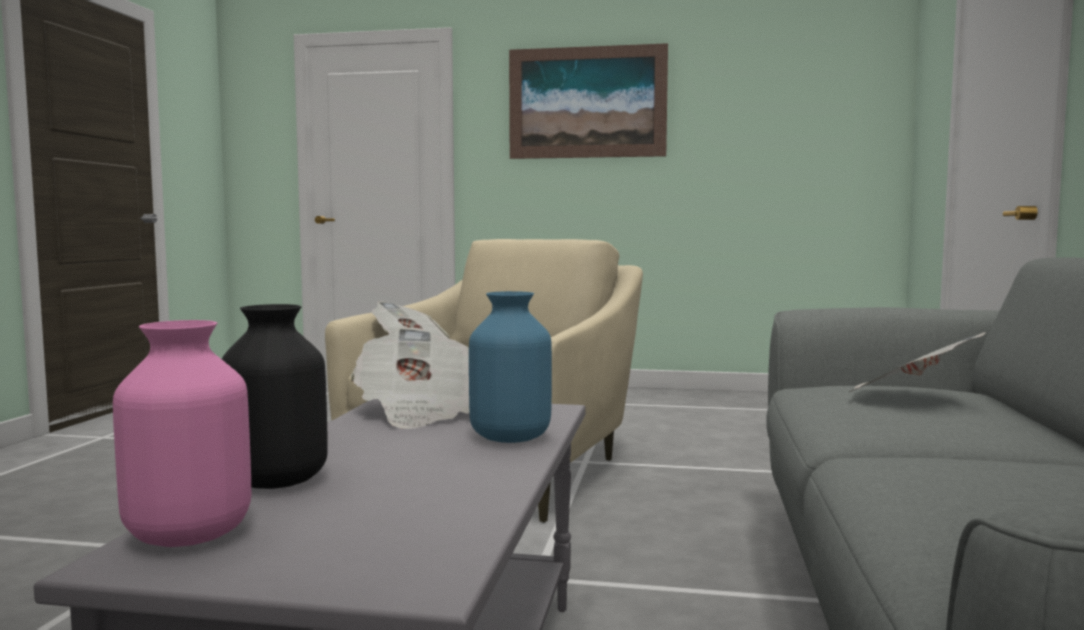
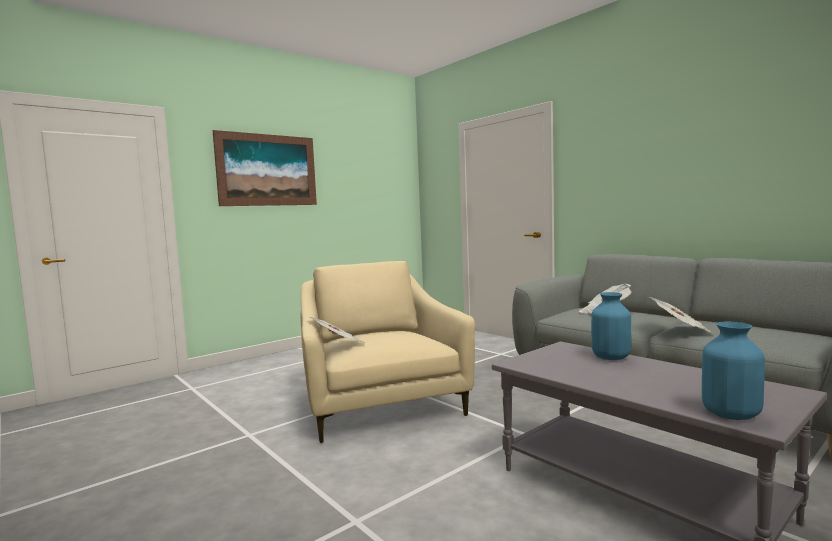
camera: 50 degrees left, 0 degrees up
(188, 534) = (729, 414): pink vase -> blue vase
(276, 480) = (654, 395): black vase -> none
(417, 412) = (543, 362): newspaper -> newspaper (680, 329)

